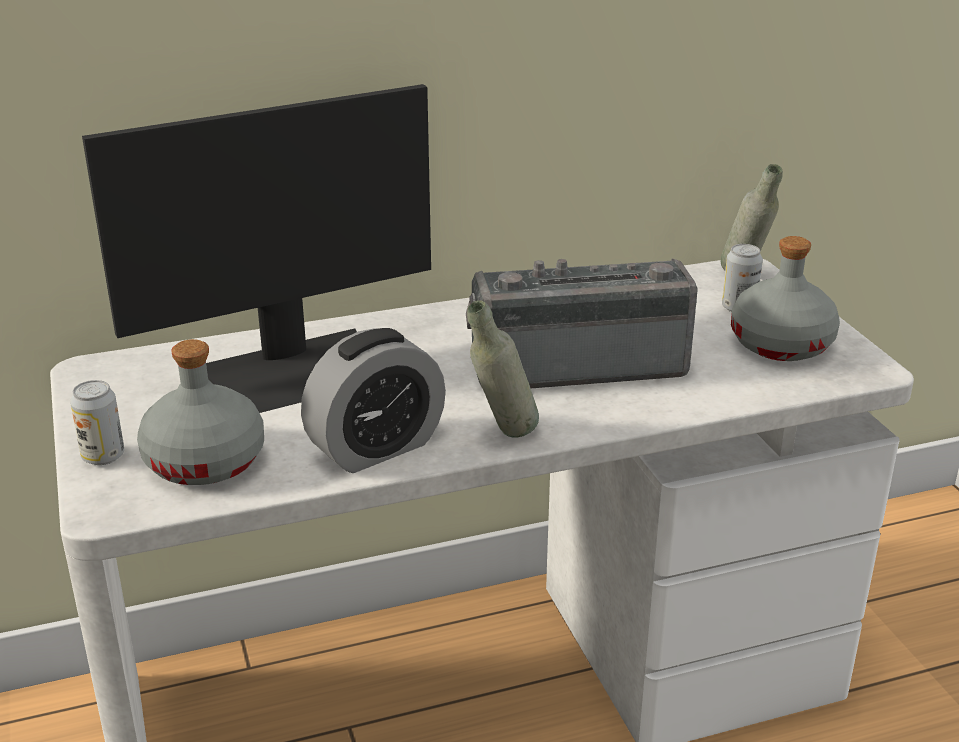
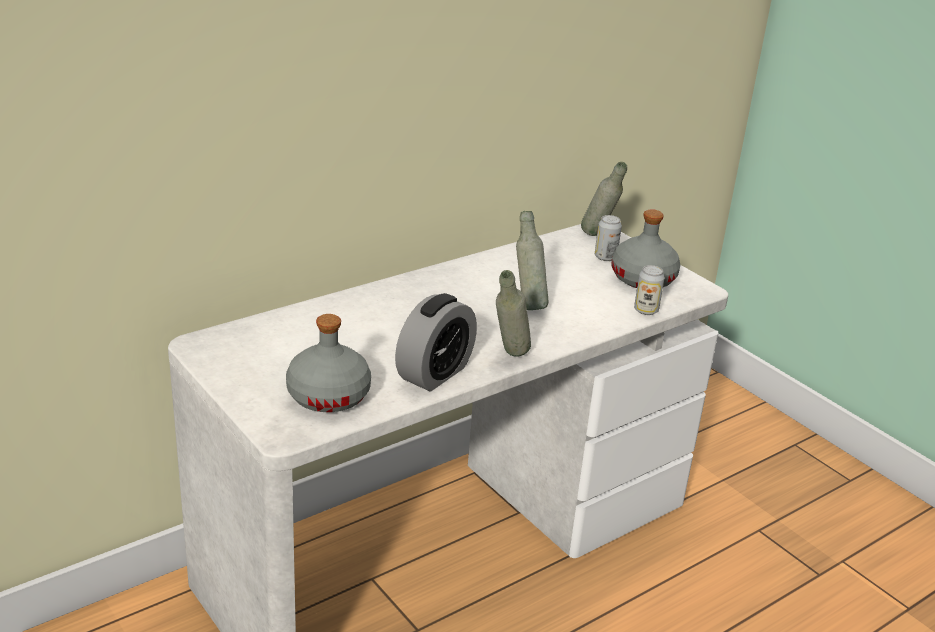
camera: 20 degrees left, 0 degrees up
(103, 456) = (255, 401): can -> can (646, 310)
(295, 372) = (347, 330): monitor -> none
(577, 364) = (528, 305): radio -> grey bottle

